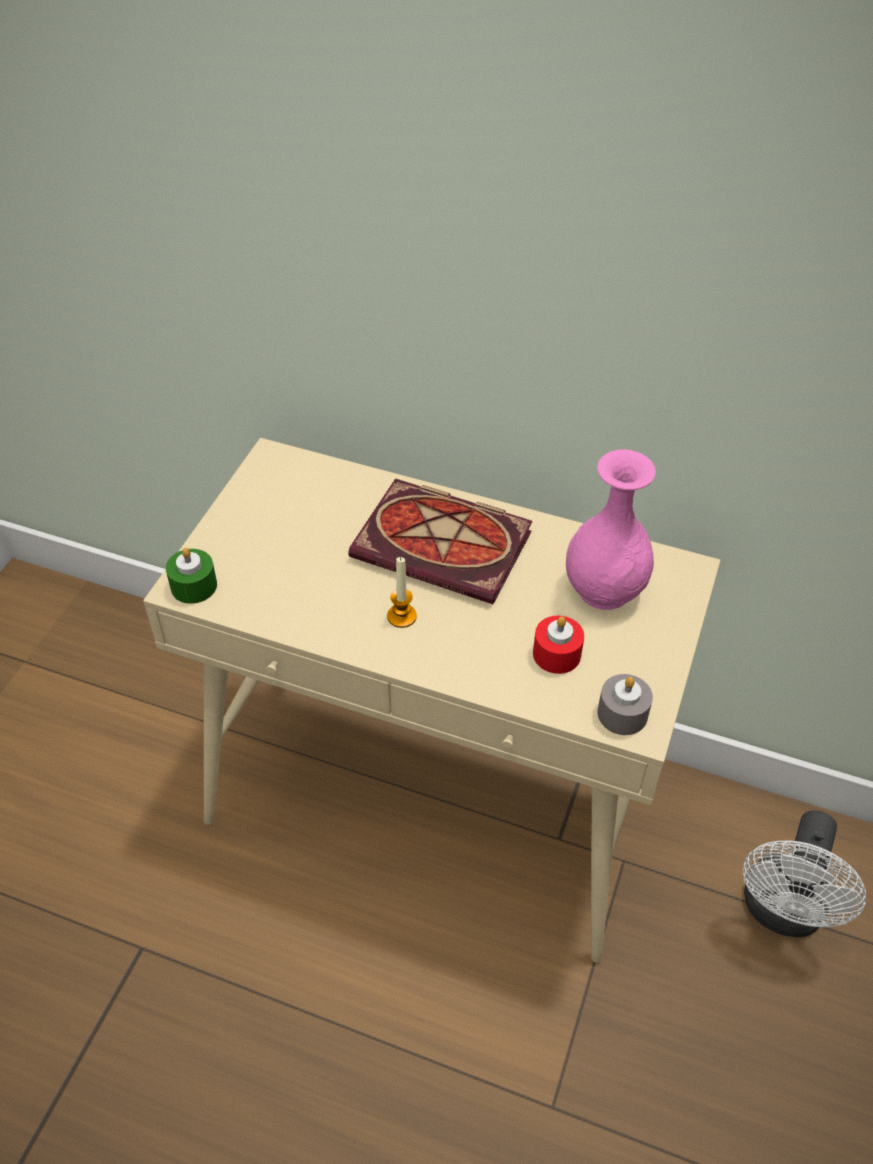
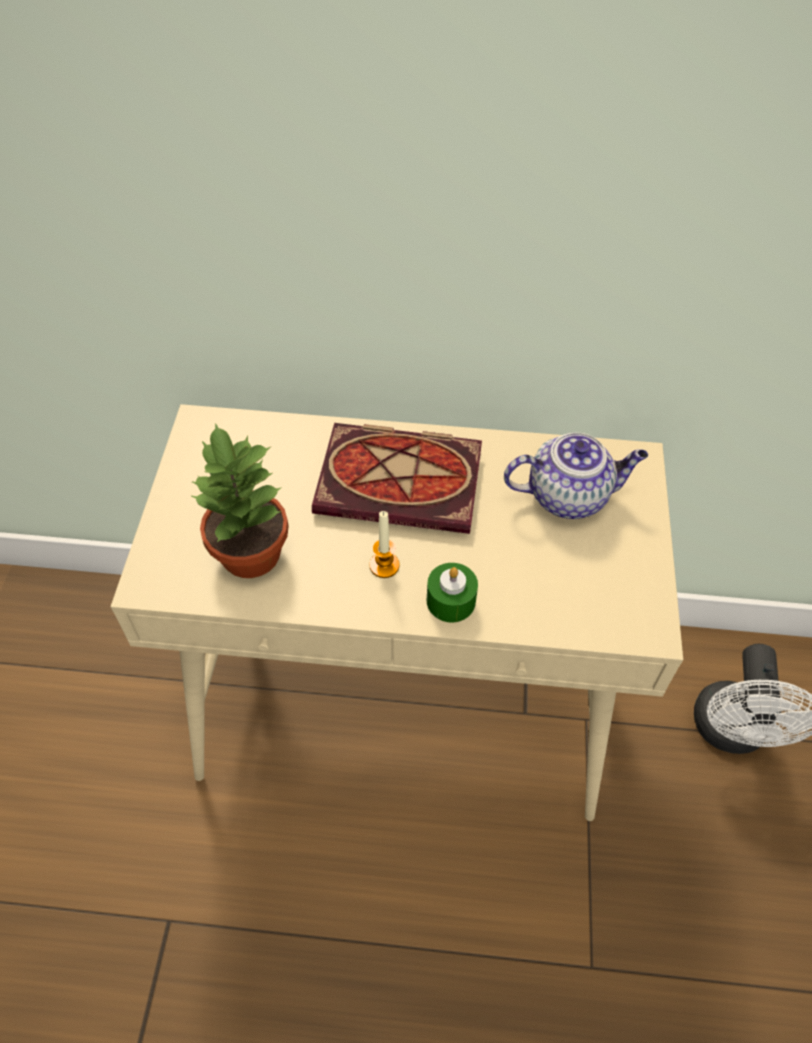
camera: 15 degrees left, 5 degrees up
(194, 586) = (160, 579): green candle -> green candle (451, 601)
(281, 582) = (250, 555): none -> potted plant
(556, 654) = (546, 572): red candle -> none
(605, 590) = (569, 495): pink vase -> teapot
(622, 714) = (628, 619): grey candle -> none

